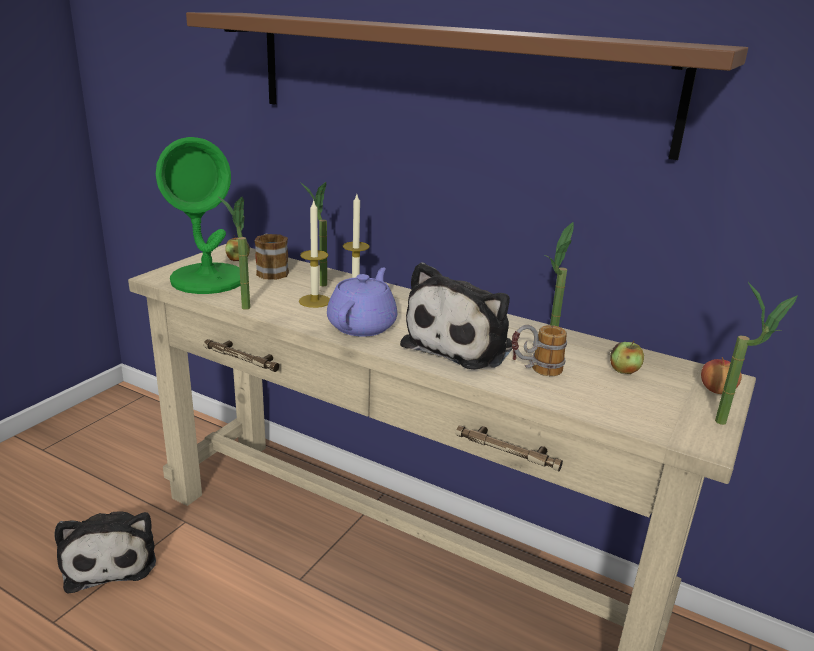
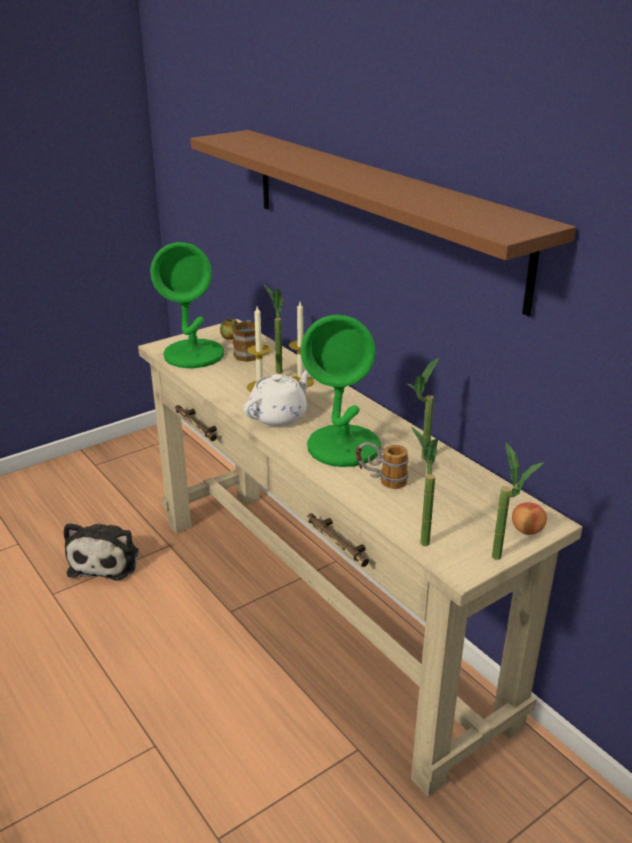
camera: 25 degrees right, 5 degrees up
(240, 305) = (201, 382): potted plant -> potted plant (420, 537)
(363, 325) = (279, 416): purple teapot -> white teapot
(462, 344) = (344, 447): plush toy -> green table lamp
(624, 371) = (460, 496): apple -> none

